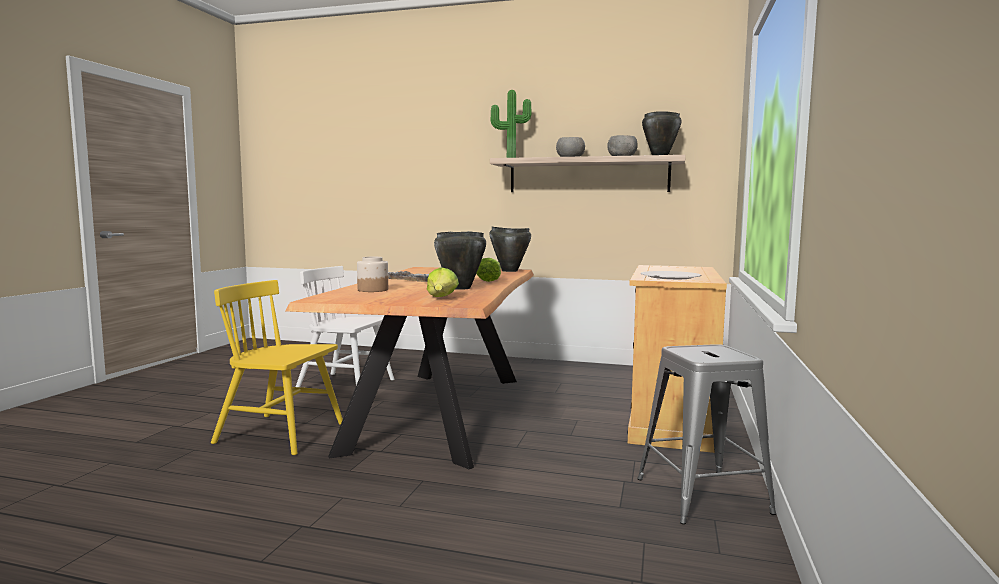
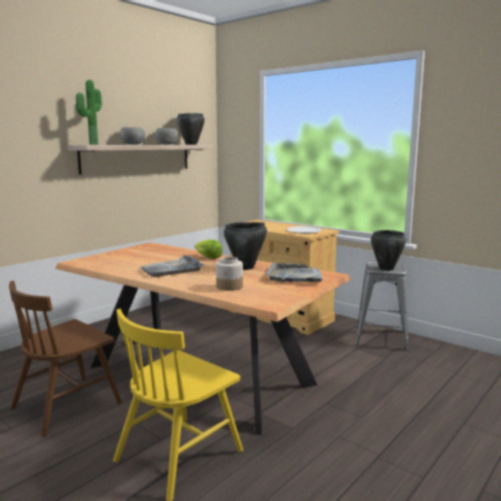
camera: 65 degrees left, 5 degrees up
(346, 385) = (67, 405): white chair -> brown chair
(442, 298) = (295, 276): lettuce -> grey tray
(509, 271) = (151, 247): black cooking pot -> black cooking pot (386, 269)

